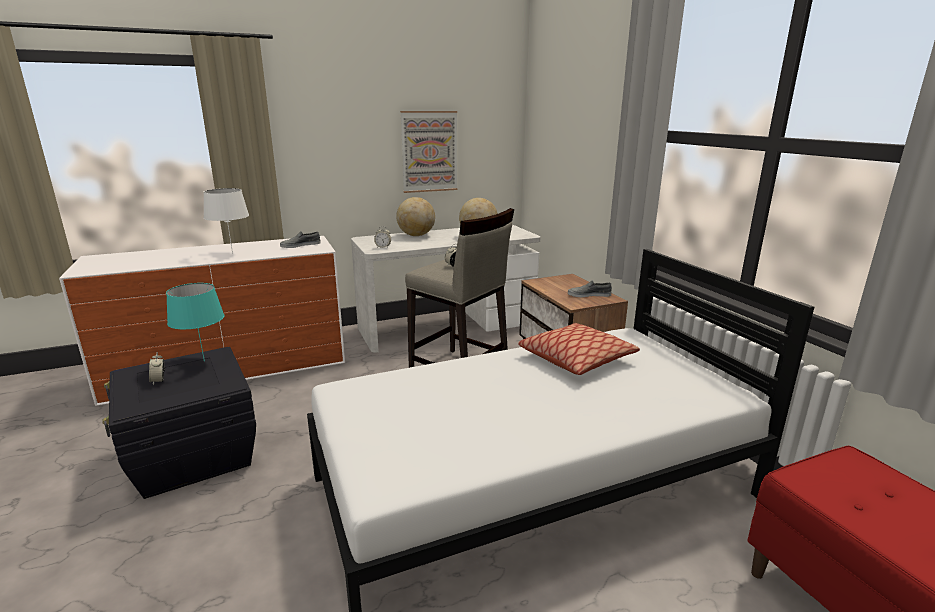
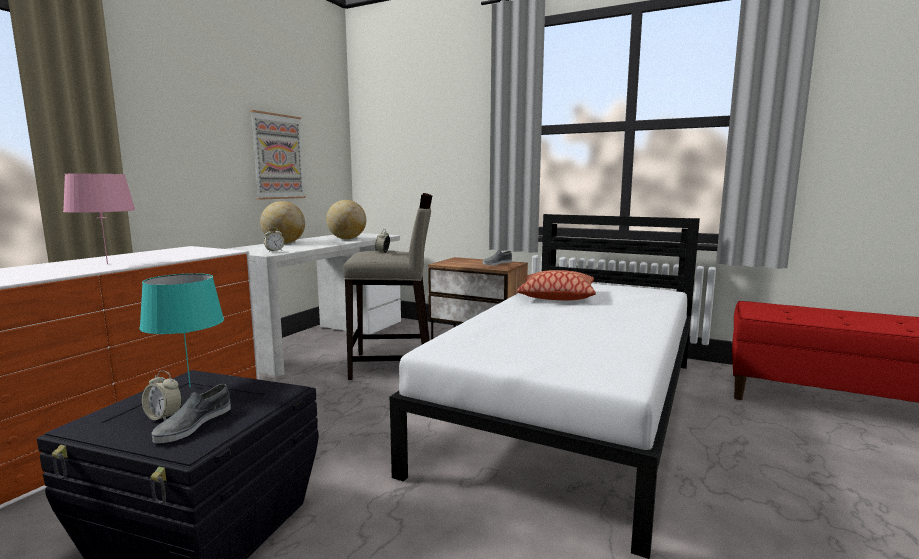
camera: 40 degrees left, 10 degrees down
(233, 253) = (108, 264): white table lamp -> pink table lamp
(300, 245) = (187, 252): grey shoe -> grey shoe (193, 424)

